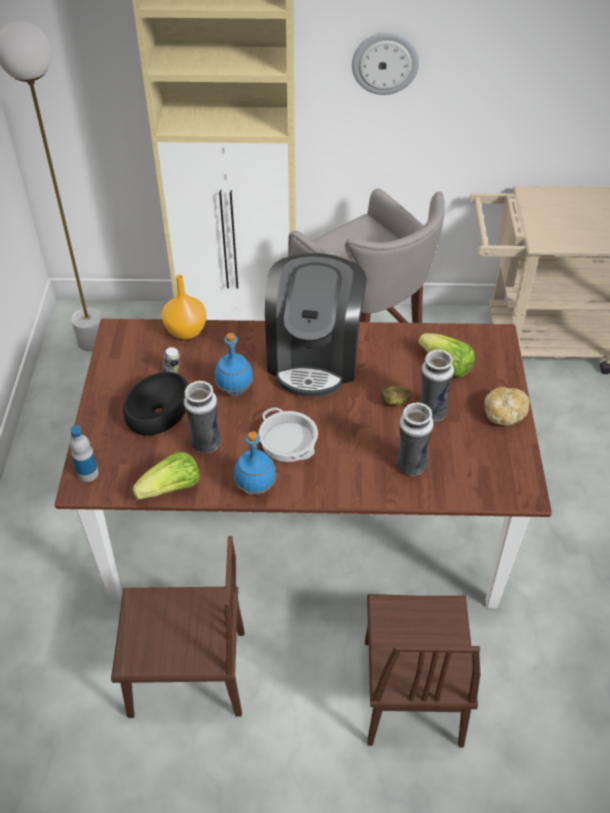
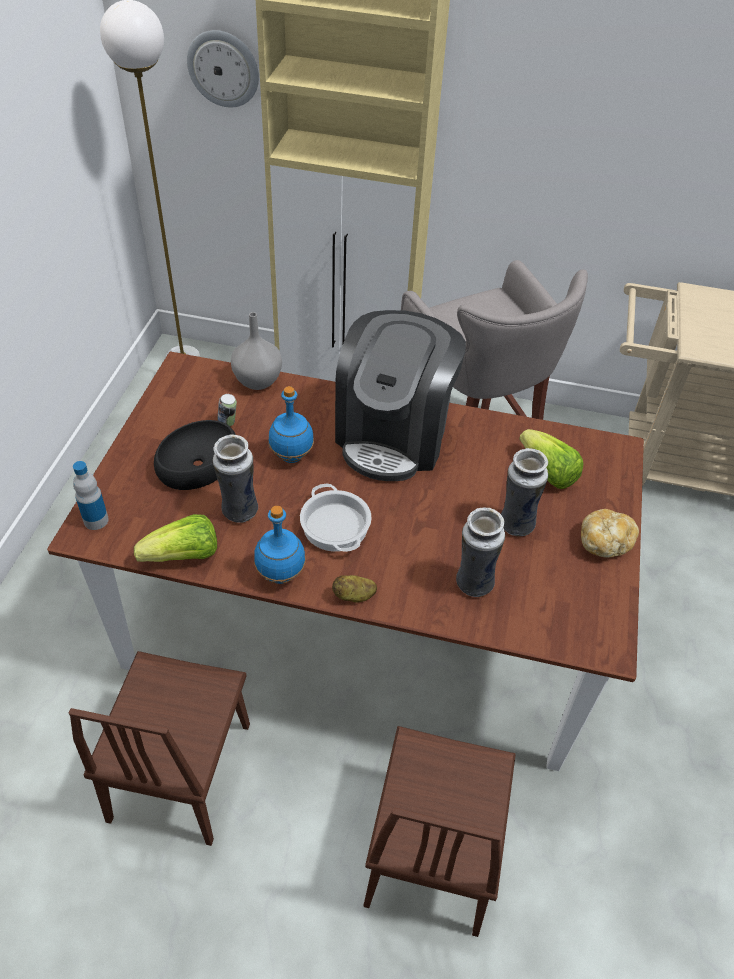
camera: 10 degrees right, 0 degrees up
(186, 330) = (258, 380): orange vase -> grey vase
(187, 673) = (180, 770): brown chair -> brown chair turned 90 degrees clockwise
(385, 62) = (547, 110): wall clock -> wall clock (223, 68)
(395, 402) = (475, 504): potato -> potato (354, 596)

